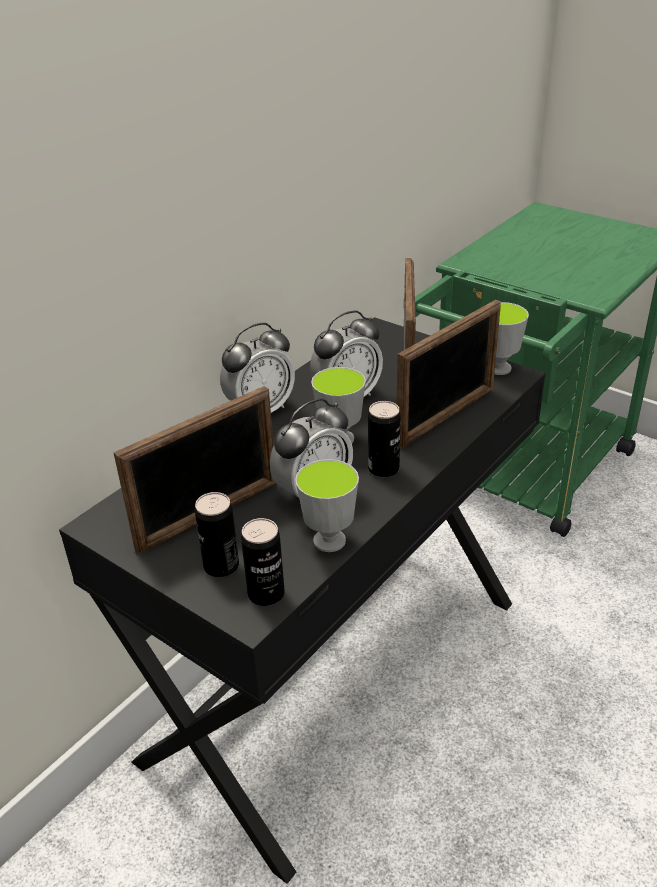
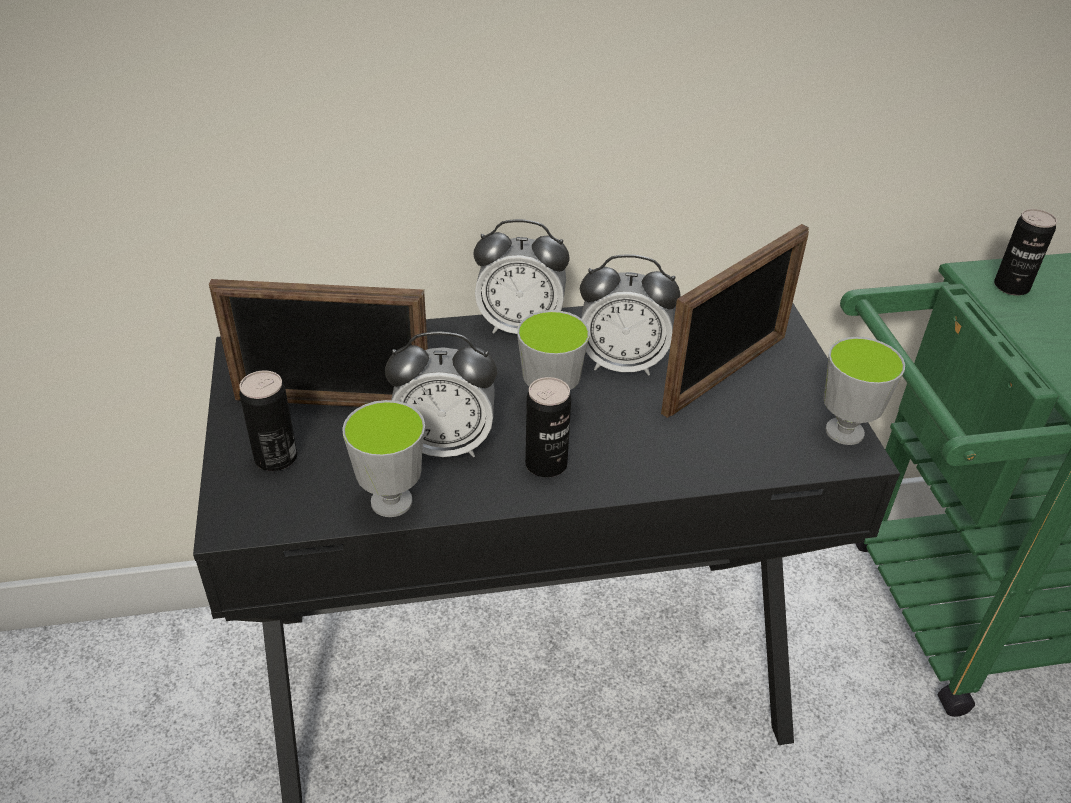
camera: 40 degrees right, 5 degrees up
(266, 594) = (271, 512): can -> can (1011, 287)
(446, 417) = (696, 451): picture frame -> none

